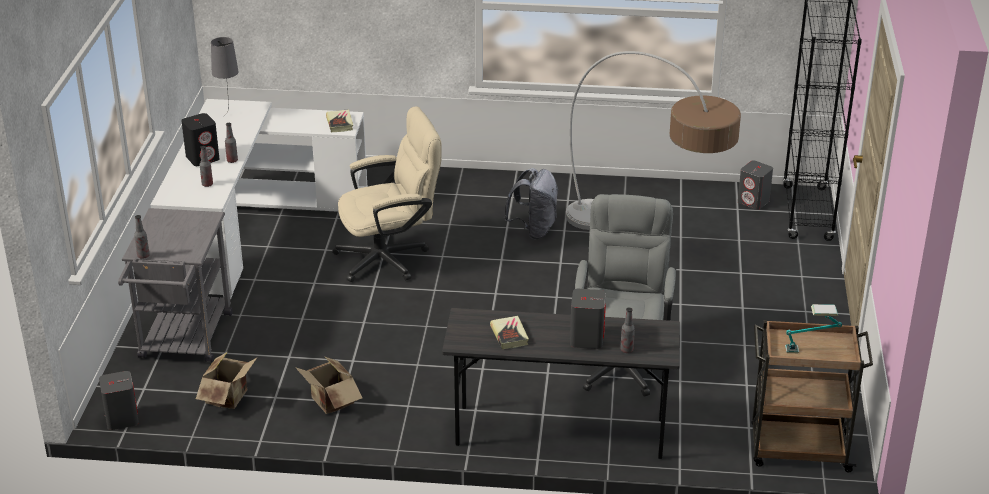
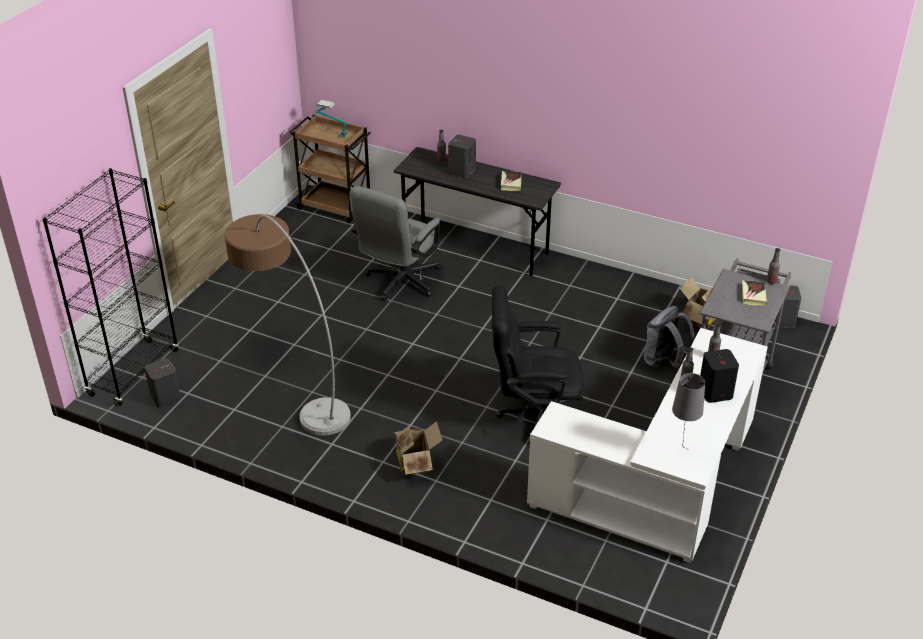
camera: 160 degrees left, 5 degrees up
(330, 403) = (625, 298): cardboard box -> cardboard box (416, 463)
(340, 123) = (561, 421): book -> book (753, 295)
(390, 258) = (534, 416): beige office chair -> black office chair
(533, 230) = (387, 415): grey backpack -> grey backpack (664, 362)

